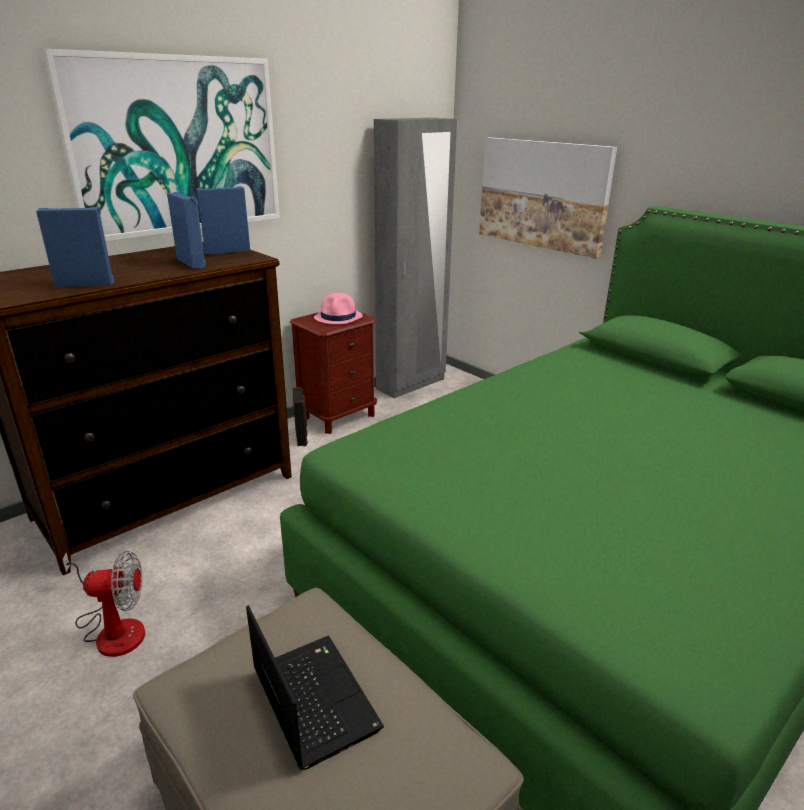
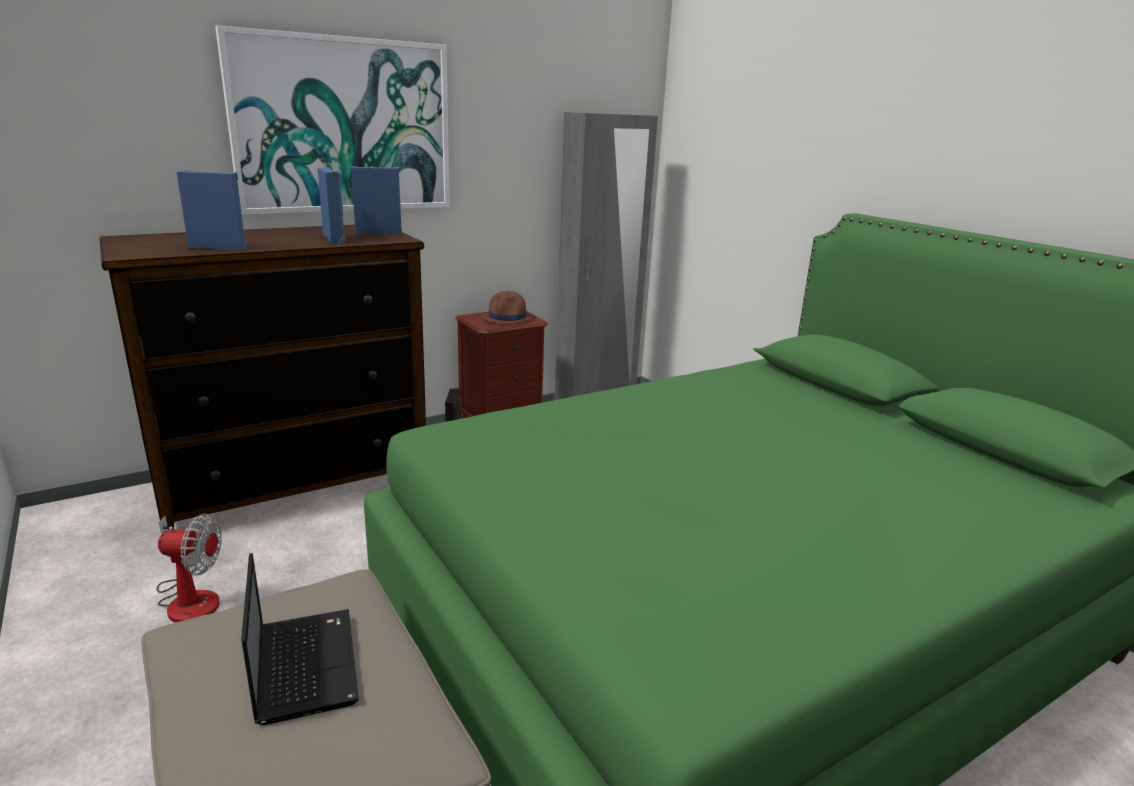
camera: 10 degrees right, 5 degrees down
(338, 317) = (507, 318): pink hat -> brown hat
(543, 194) = (745, 200): picture -> none

